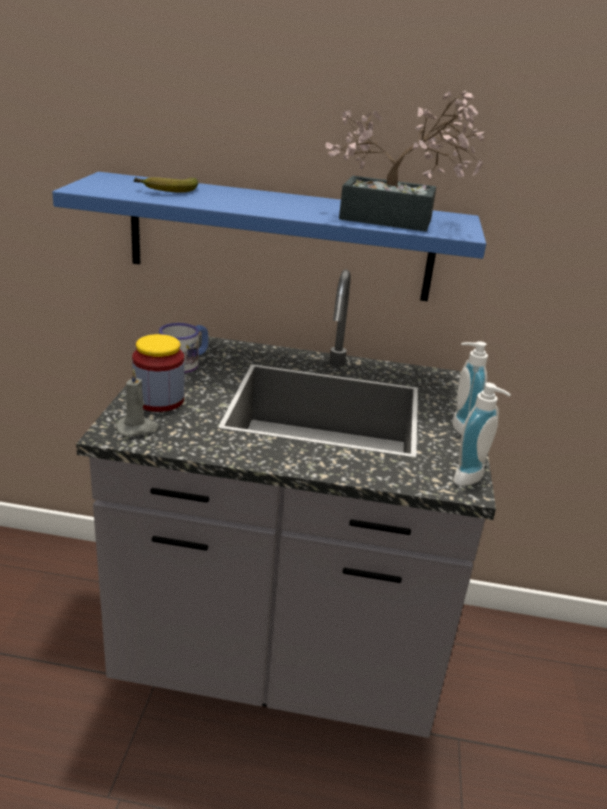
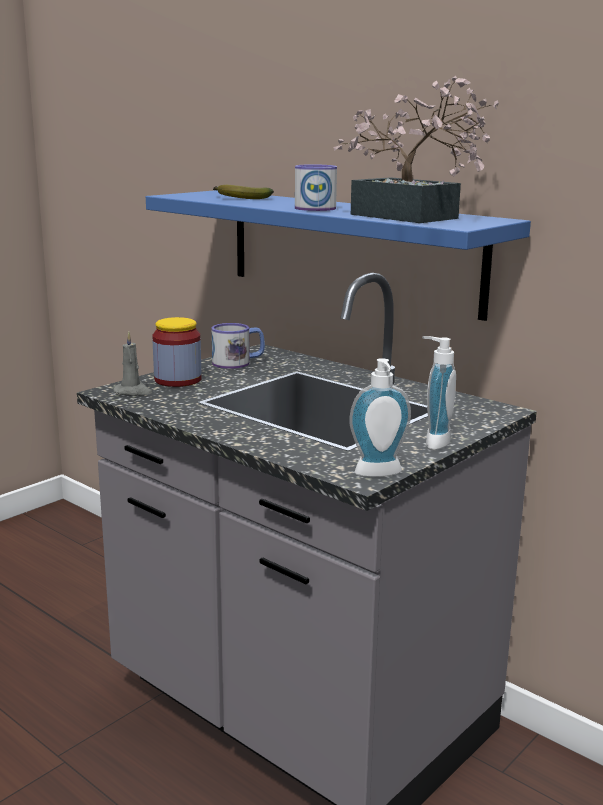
camera: 35 degrees right, 10 degrees down
(276, 207) = (311, 207): none -> mug

